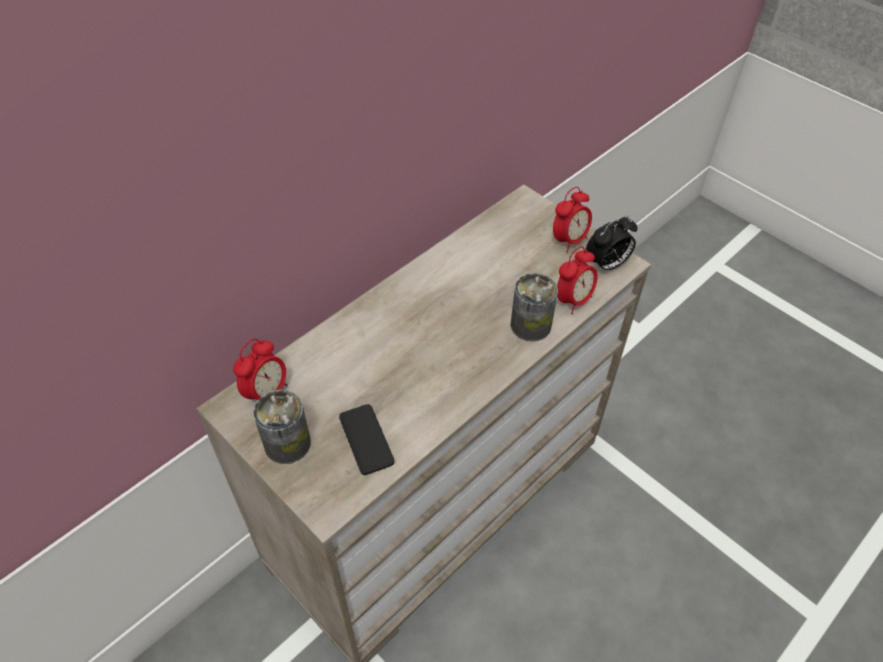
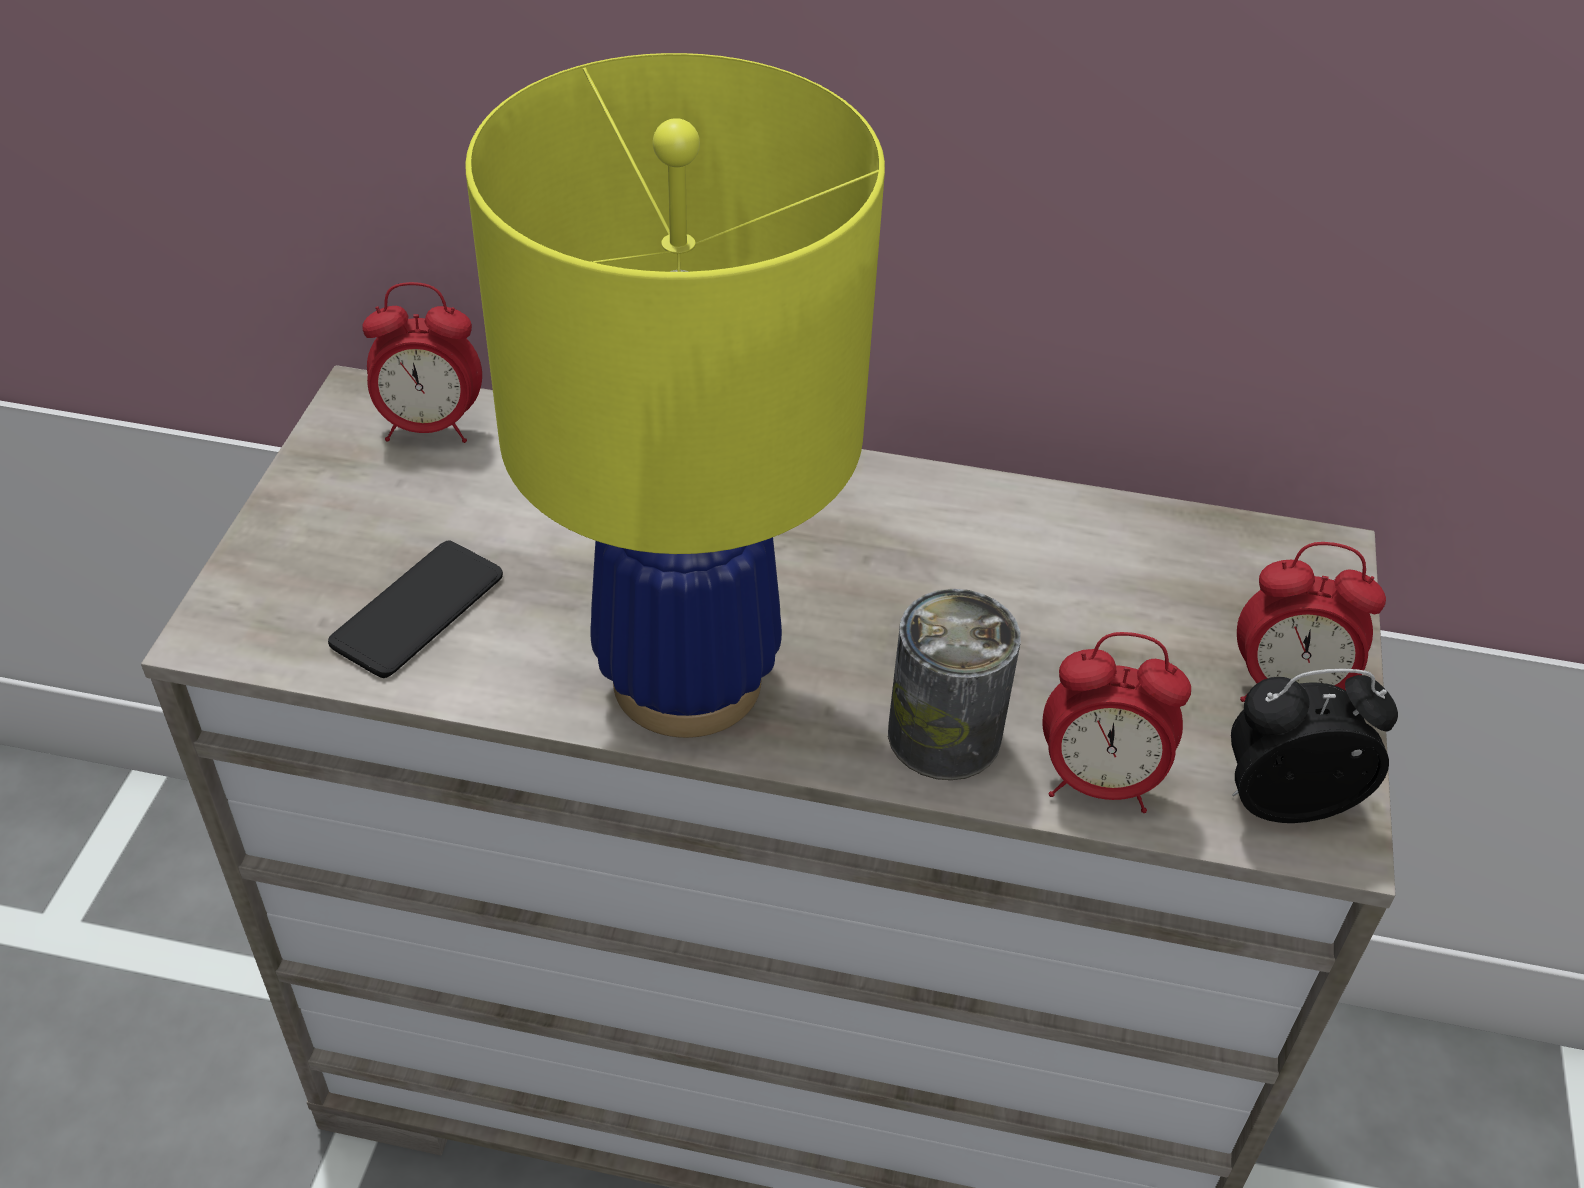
camera: 55 degrees right, 5 degrees down
(287, 443) = (333, 508): can -> none
(460, 377) = (688, 680): none -> yellow table lamp
(606, 265) = (1285, 799): alarm clock -> alarm clock turned 150 degrees clockwise

